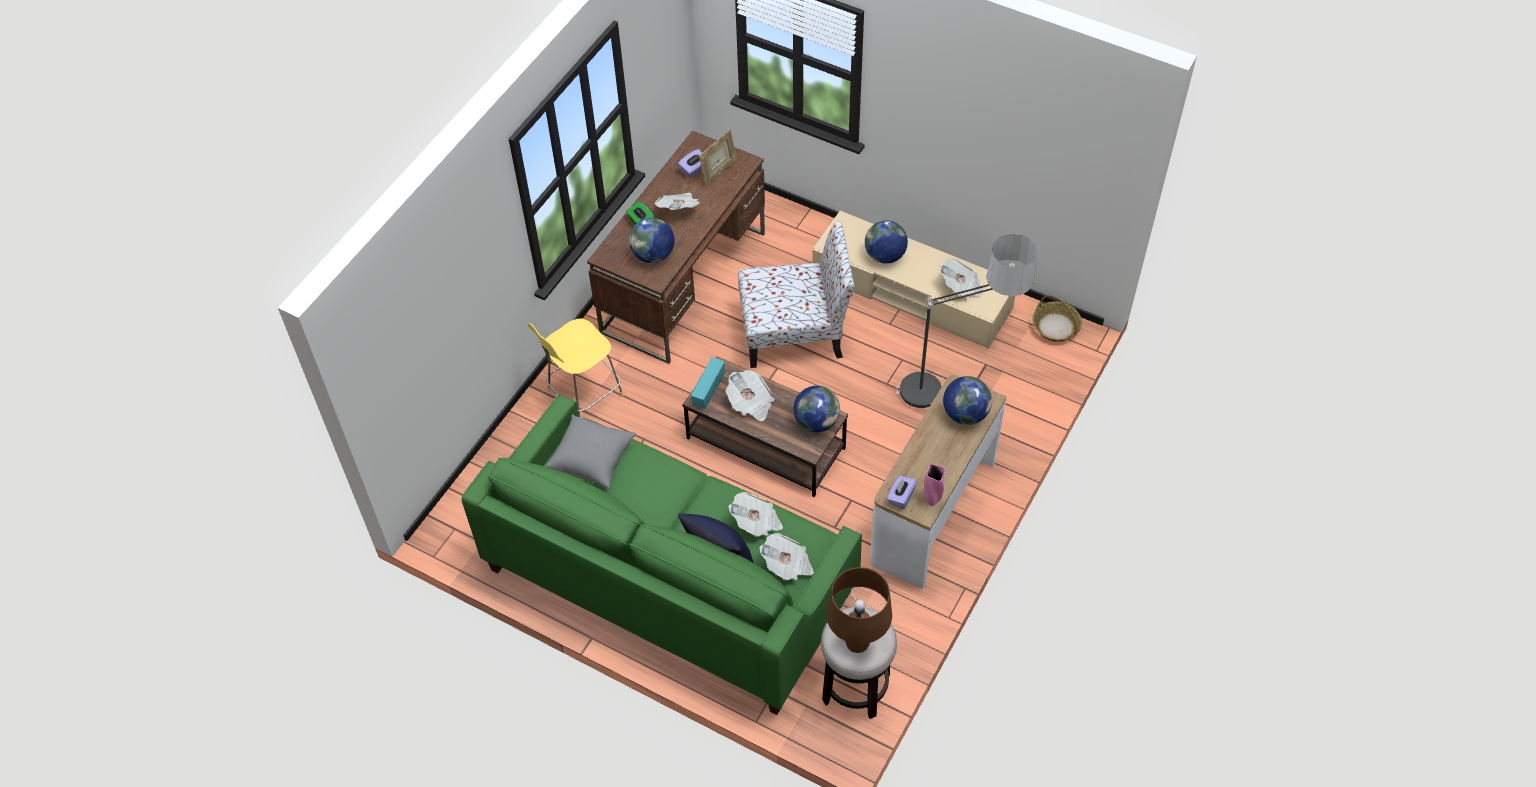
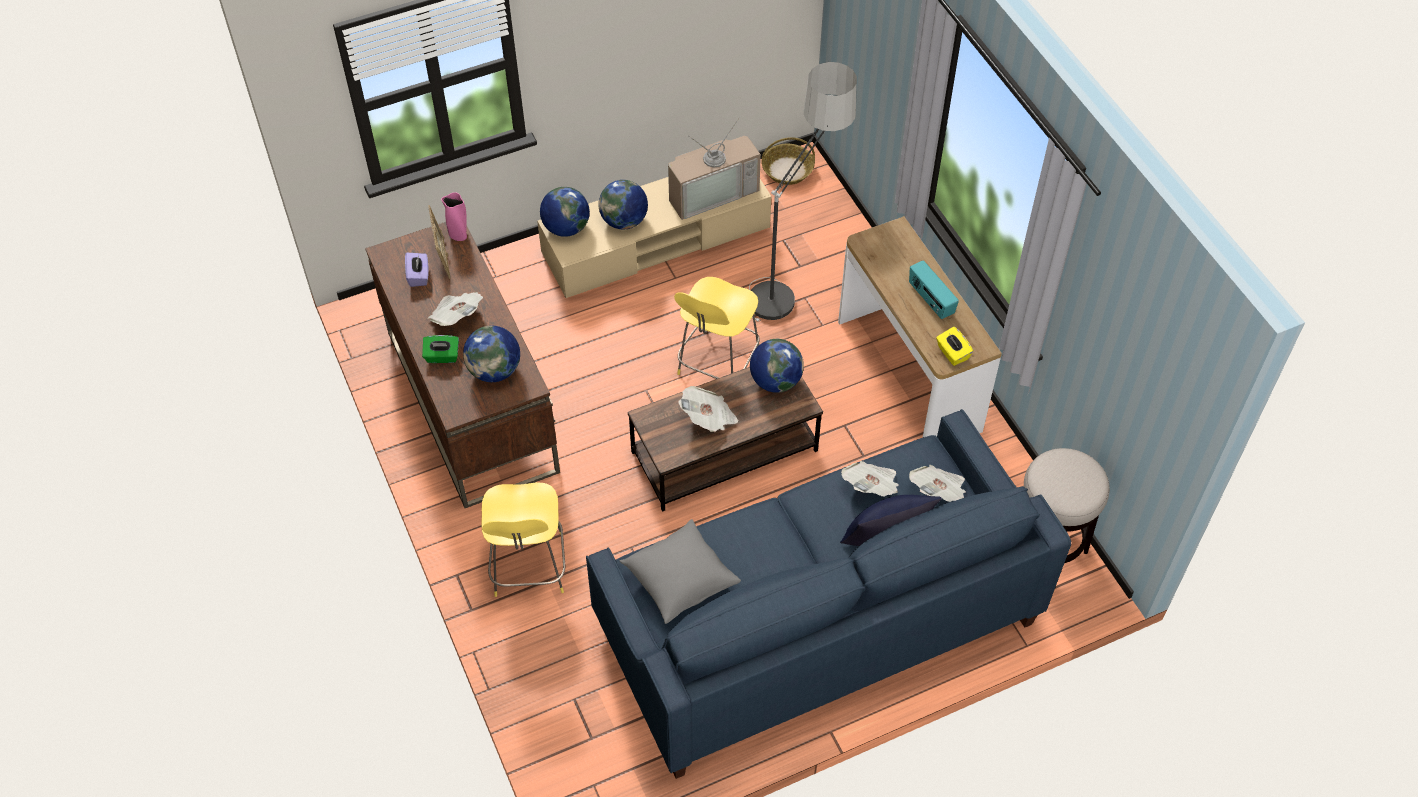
camera: 55 degrees left, 0 degrees up
(670, 580) = (816, 623): green sofa -> blue sofa
(708, 391) = (663, 443): radio -> radio (930, 300)
(795, 332) = (617, 351): chair -> none
(835, 394) = (717, 365): none -> yellow stool
(857, 644) = (1076, 484): brown table lamp -> none
(901, 497) = (952, 353): purple tissue box -> yellow tissue box
(932, 499) = (972, 333): pink vase -> pink vase (459, 236)
(961, 287) = (712, 191): newspaper -> television
(965, 414) = (899, 254): globe -> globe (566, 228)

